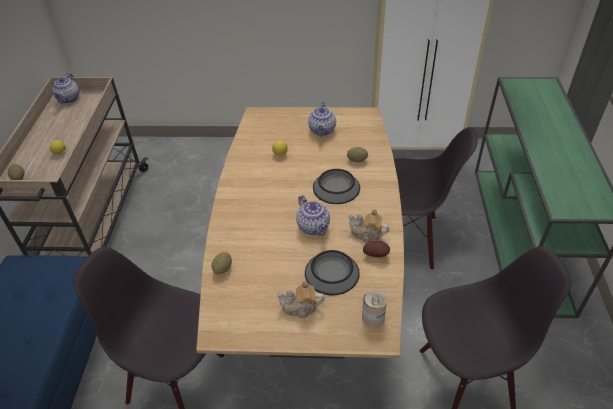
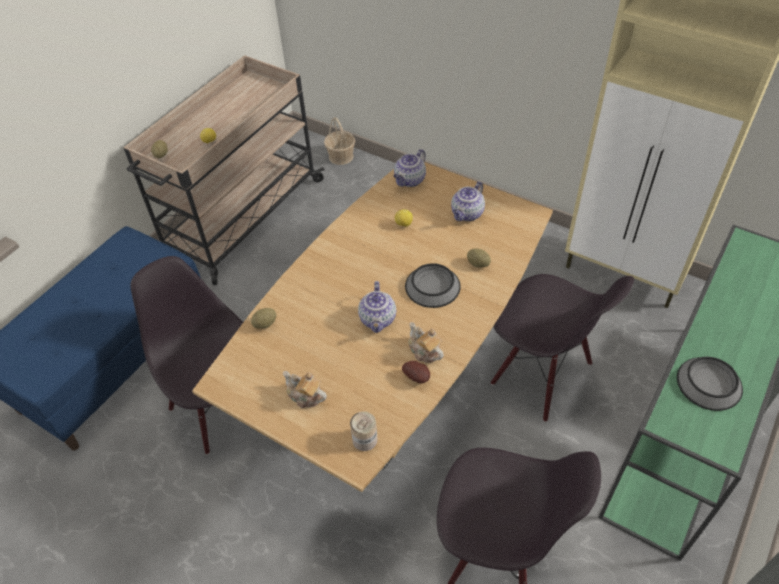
camera: 30 degrees right, 5 degrees up
(69, 99) = (252, 84): teapot -> teapot (410, 181)
(152, 146) = (341, 156): none -> basket
(331, 272) = (360, 375): bowl -> bowl (709, 383)

